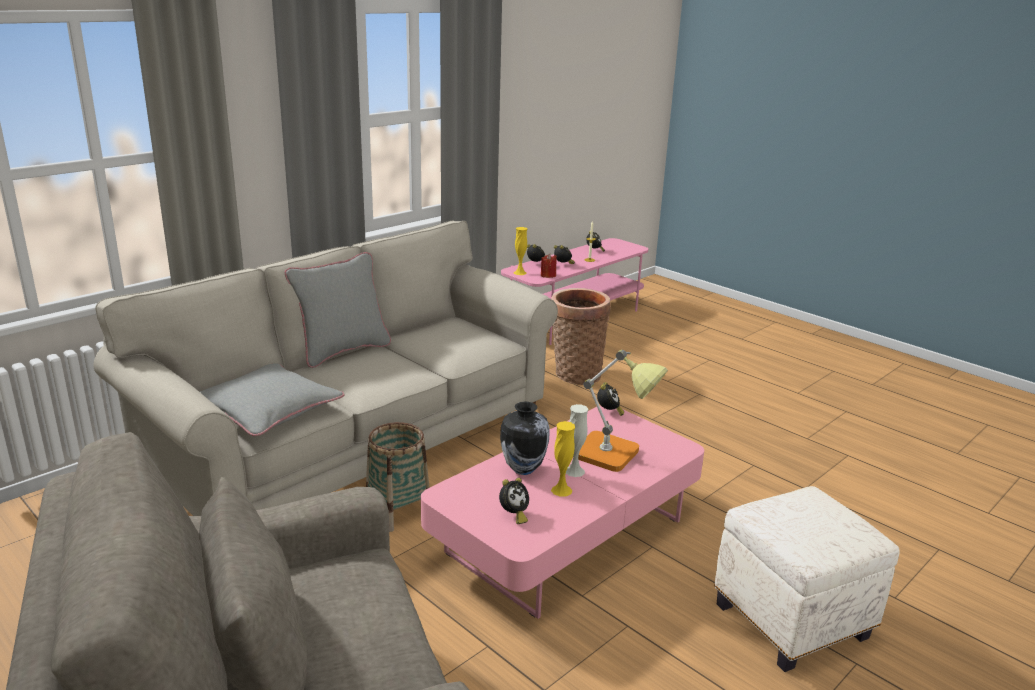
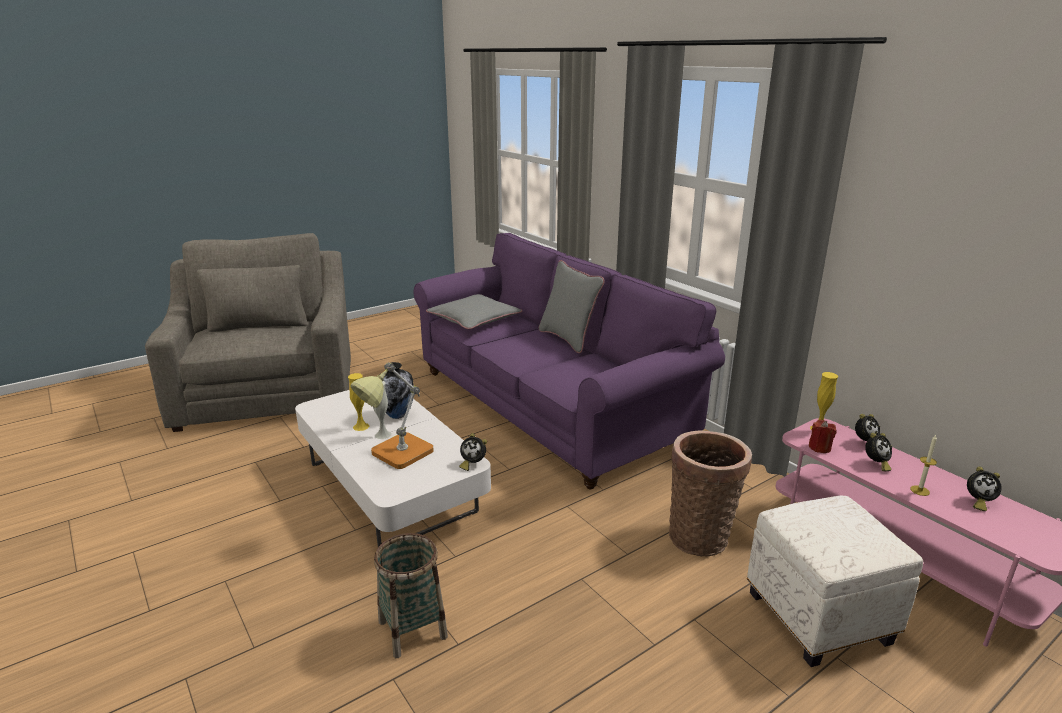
camera: 100 degrees right, 0 degrees up
(354, 445) = (548, 407): beige sofa -> purple sofa
(398, 512) = (454, 422): basket -> basket (412, 629)
(513, 515) = (344, 407): alarm clock -> none
(565, 537) = (391, 487): pink coffee table -> white coffee table
(792, 619) = (220, 588): white ottoman -> white ottoman (820, 618)

